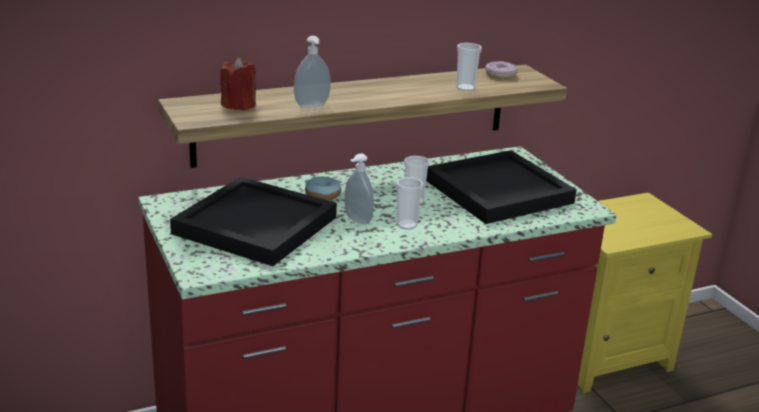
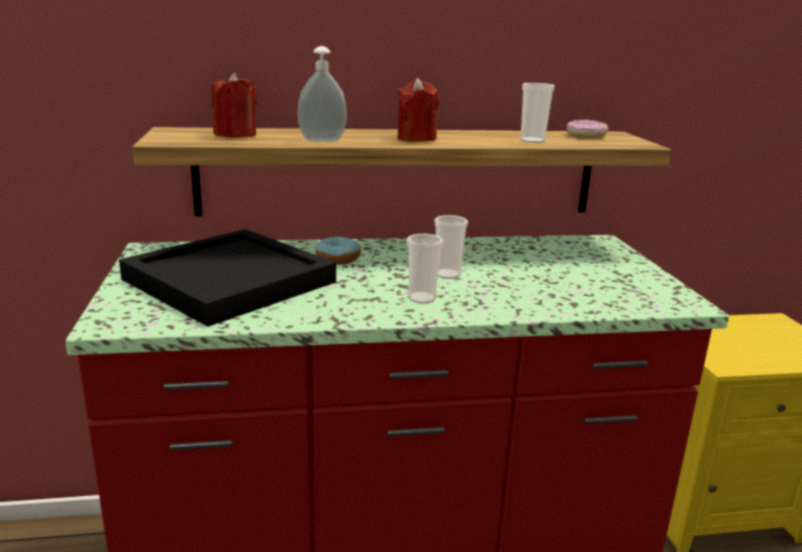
camera: 15 degrees right, 5 degrees down
(356, 220) = (359, 287): soap dispenser -> none
(379, 94) = (416, 138): none -> red candle
(498, 190) = (565, 274): black tray -> none

